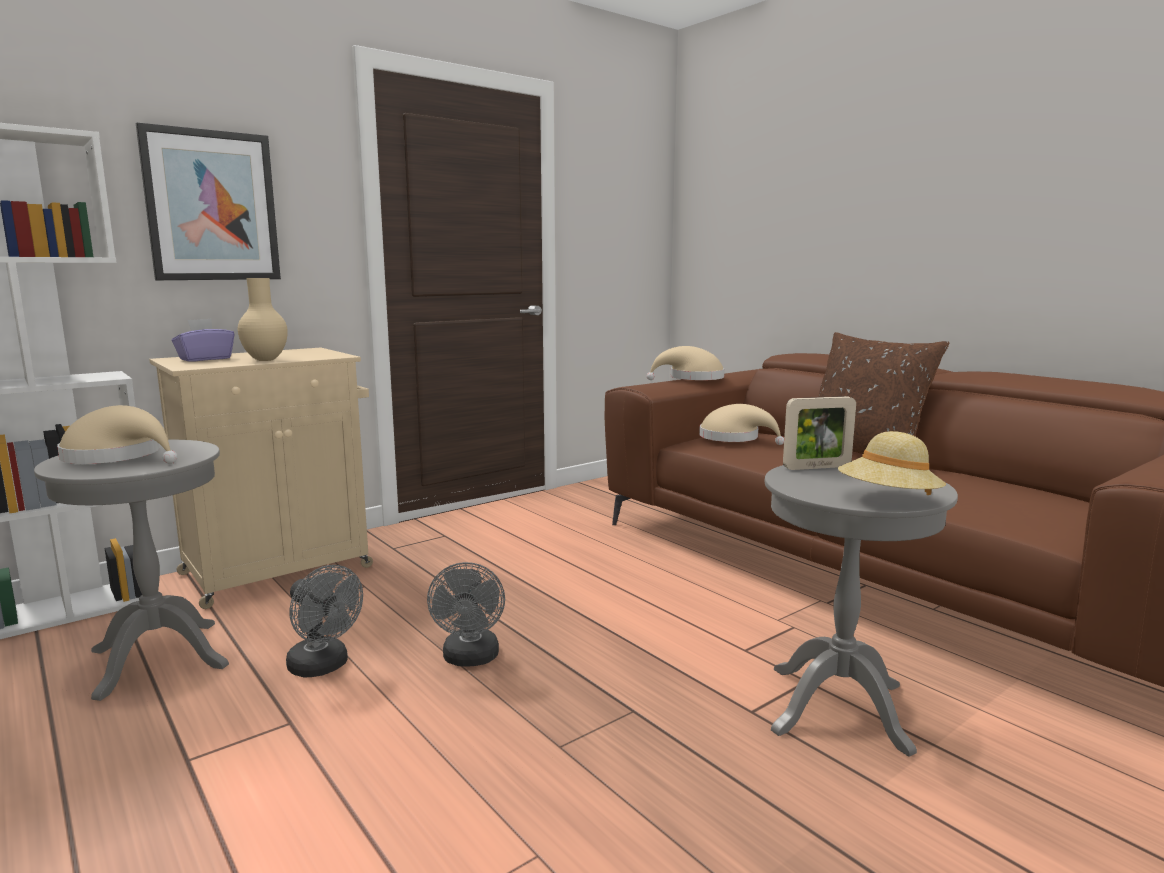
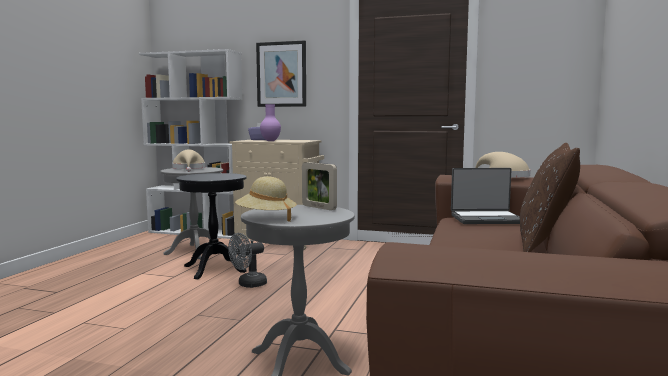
camera: 55 degrees right, 5 degrees down
(266, 360) = (270, 141): beige vase -> purple vase
(324, 667) = (214, 269): grey fan -> black side table
(734, 438) = (486, 219): beige hat -> laptop

